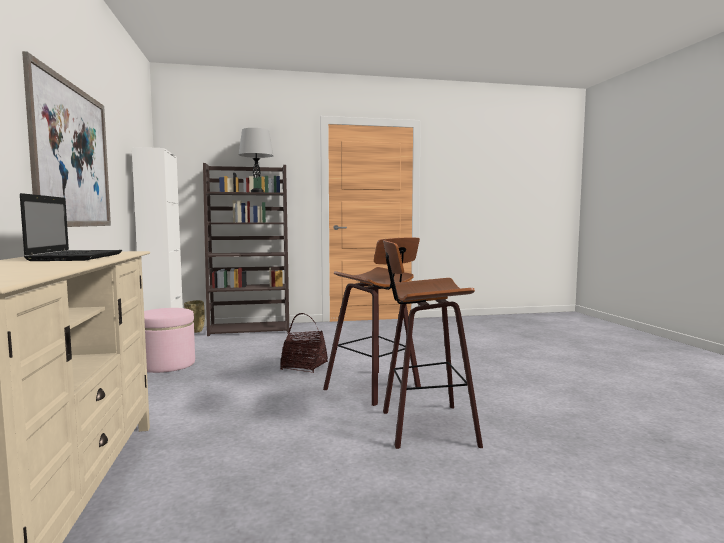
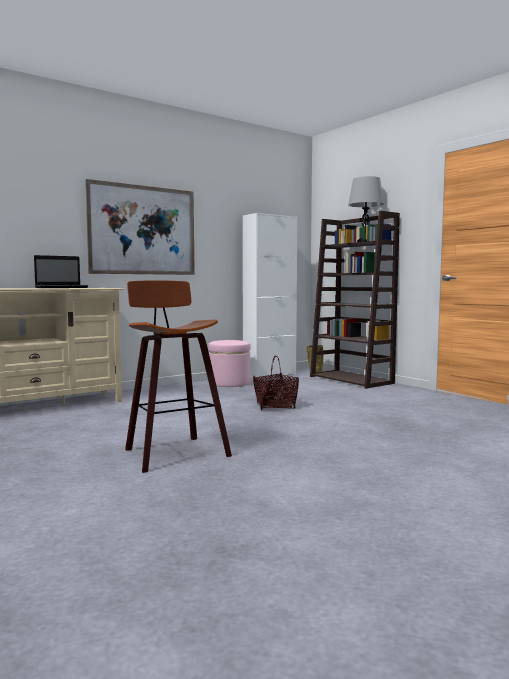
camera: 65 degrees right, 0 degrees up
(376, 388) = (248, 430): stool -> none

